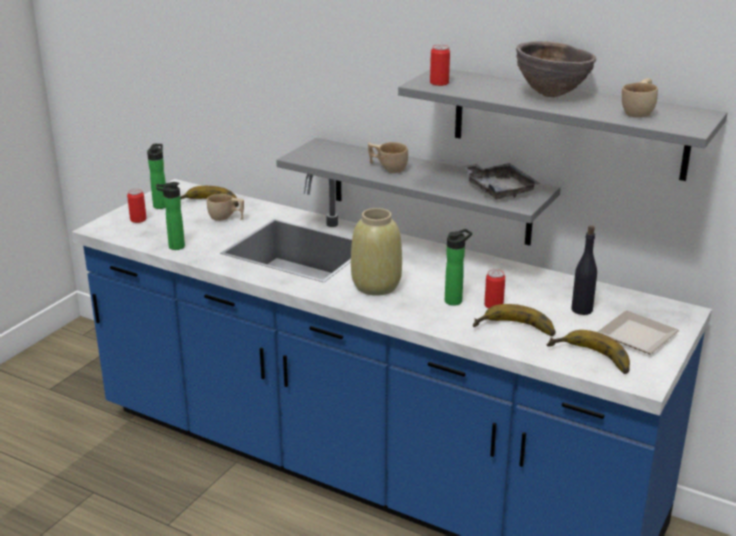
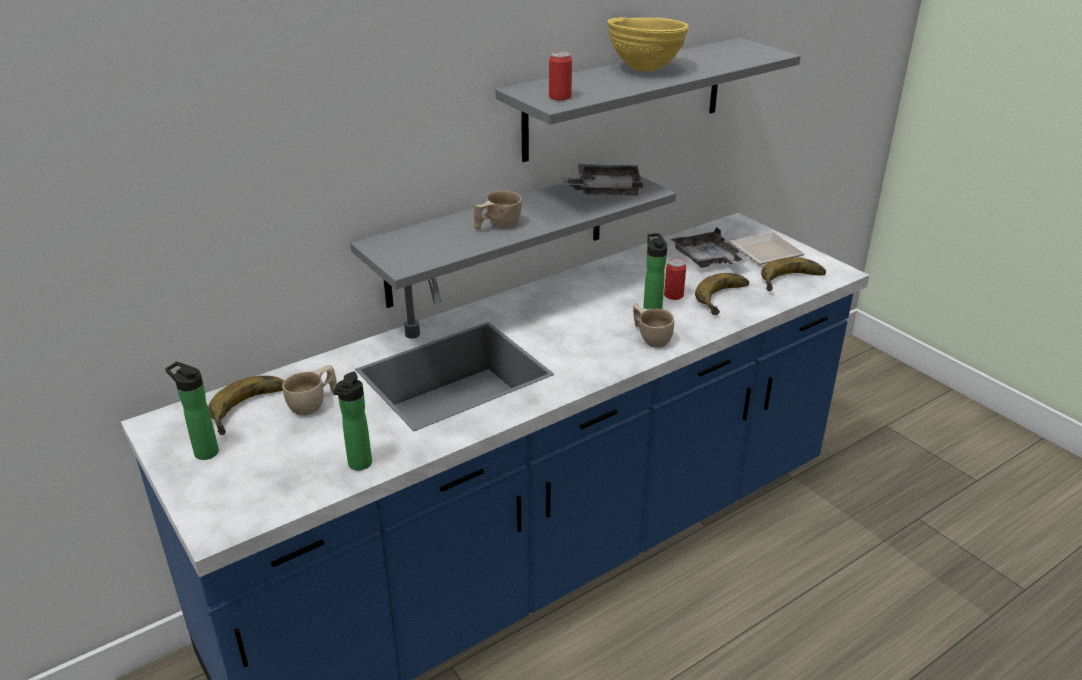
camera: 65 degrees left, 5 degrees up
(138, 219) = (230, 482): can -> none
(376, 286) = (589, 344): beige vase -> none
(552, 95) = (645, 70): brown bowl -> yellow bowl
(582, 309) = (707, 259): black bottle -> grey tray
(640, 112) = (720, 56): beige cup -> beige cup (650, 338)

